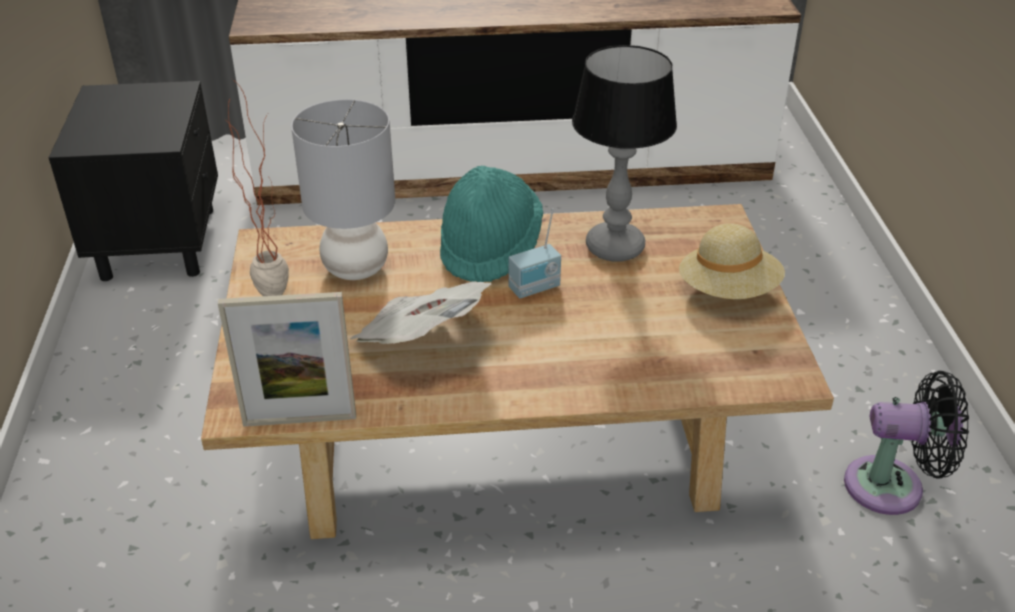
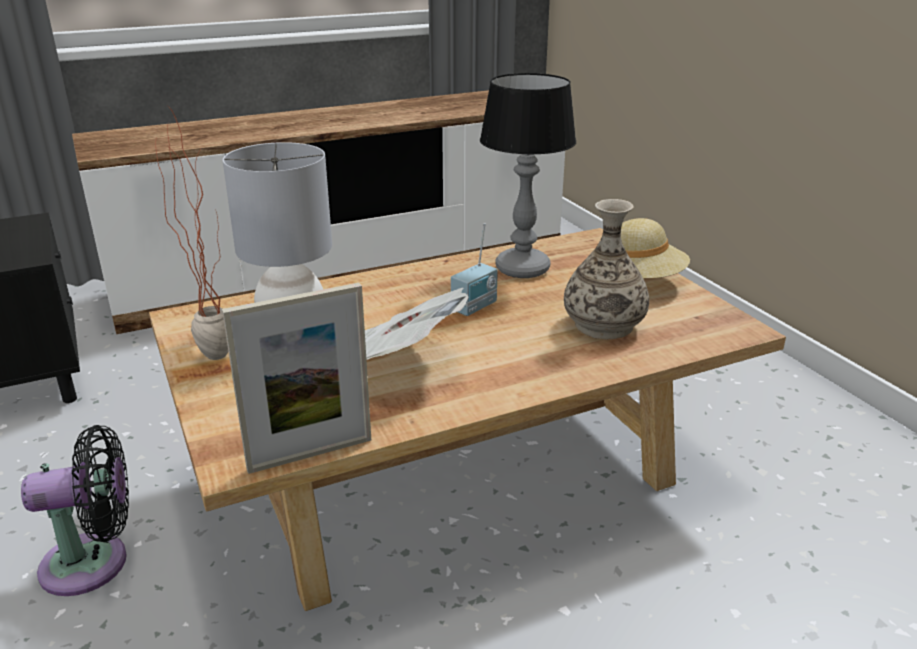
camera: 20 degrees left, 10 degrees down
(490, 248) = (412, 286): turquoise hat -> none
(648, 340) = (603, 325): none -> vase
(892, 486) = (793, 434): black fan -> black fan (94, 563)

